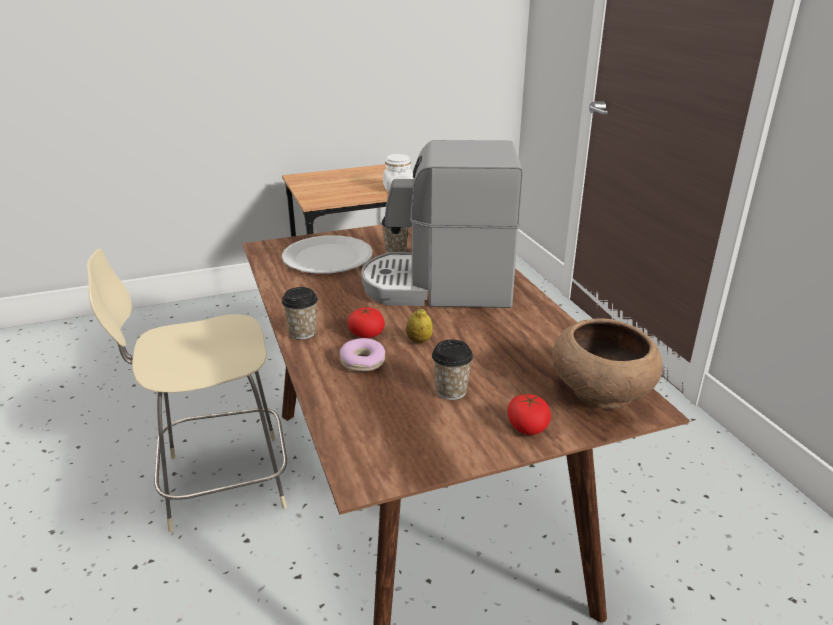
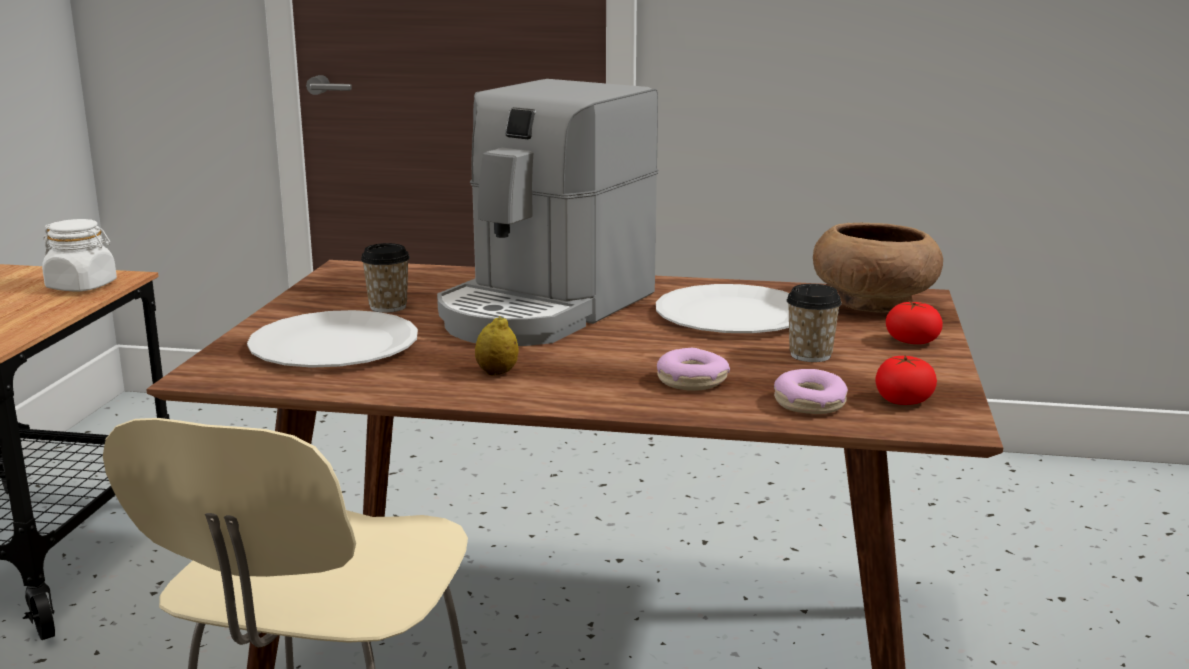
camera: 60 degrees left, 10 degrees down
(302, 332) = (564, 398): cup -> none
(357, 411) = (809, 404): none -> donut
(366, 334) = (619, 366): tomato -> tomato (903, 401)
(419, 341) = (675, 346): lemon -> lemon (497, 373)
(501, 343) = (732, 314): none -> white plate

